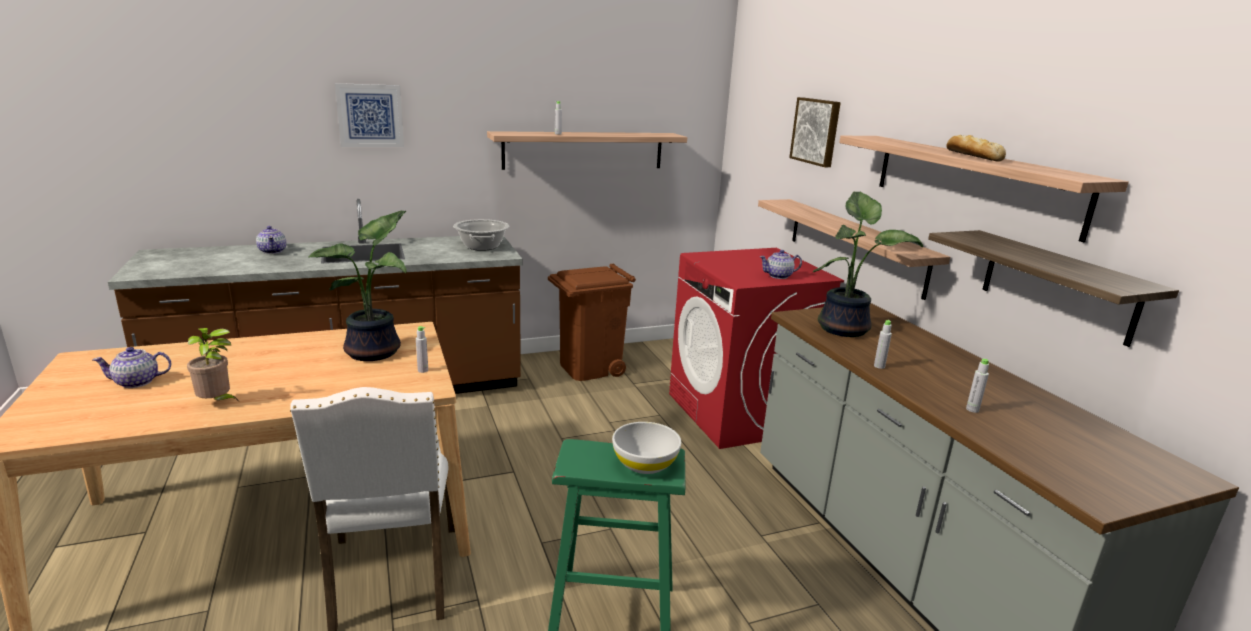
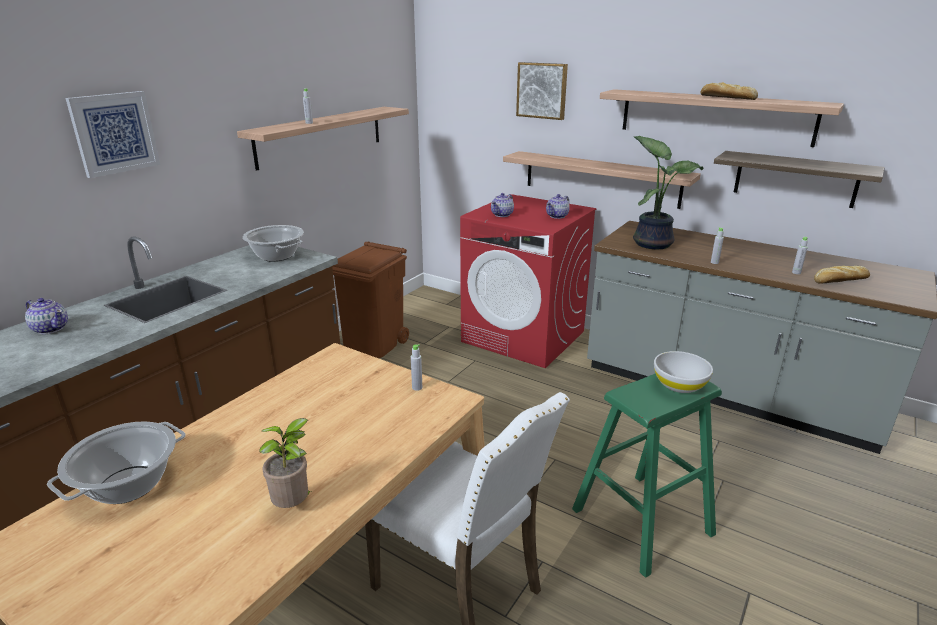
camera: 35 degrees left, 5 degrees up
(137, 382) = (152, 534): teapot -> teapot (502, 215)
(176, 353) = (128, 484): none -> cooking pot
(377, 352) = (344, 389): potted plant -> none
(1022, 438) = (840, 280): none -> bread

